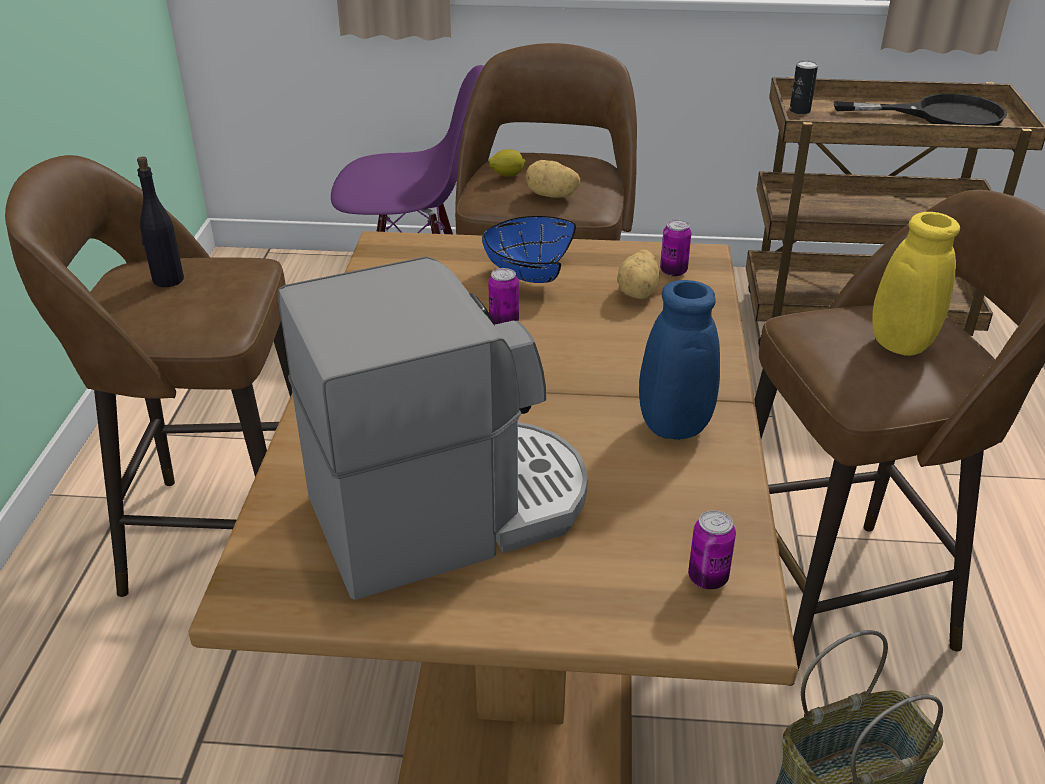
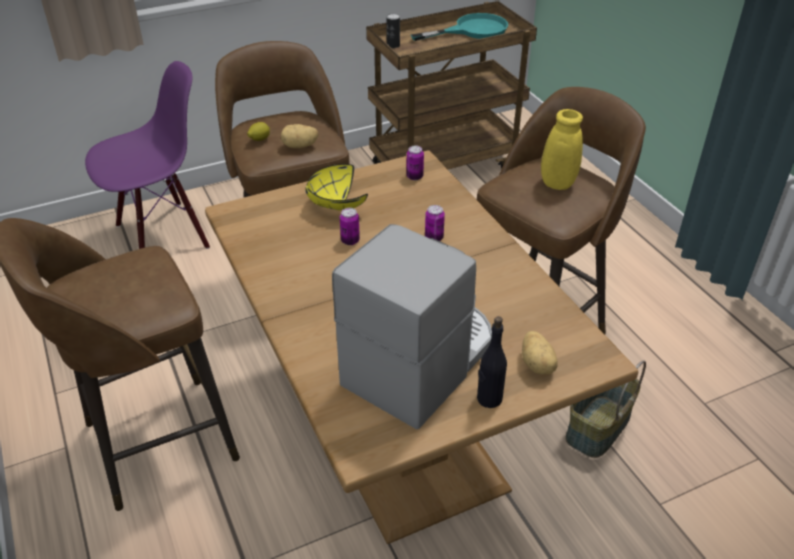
camera: 30 degrees left, 5 degrees up
(168, 280) = (103, 284): black bottle -> black bottle (489, 398)
(526, 275) = (335, 206): blue bowl -> yellow bowl
(639, 292) = (407, 196): potato -> potato (537, 364)
(670, 430) = (491, 273): blue vase -> none
(707, 578) = (570, 344): can -> can (434, 238)
(941, 116) = (472, 30): black frying pan -> turquoise frying pan

